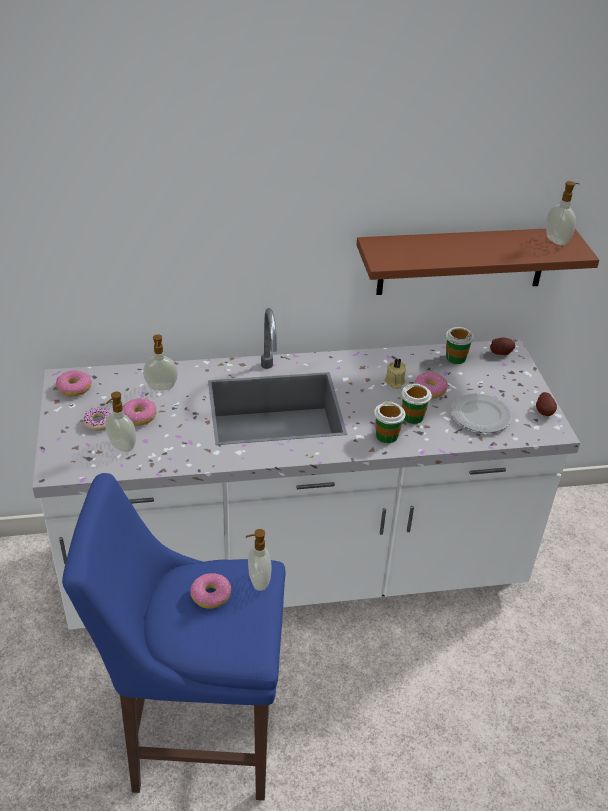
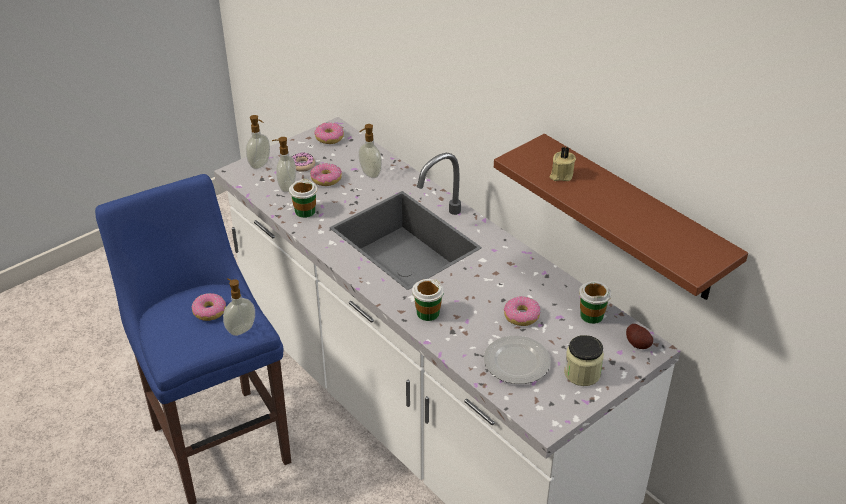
camera: 60 degrees right, 0 degrees up
(394, 382) = (509, 290): beige candle -> beige candle (561, 175)
(413, 417) = (470, 319): cup -> cup (305, 211)
(514, 391) = (582, 373): none -> jar
(544, 411) = (571, 406): potato -> none
(557, 240) = (699, 248): soap dispenser -> soap dispenser (260, 164)

